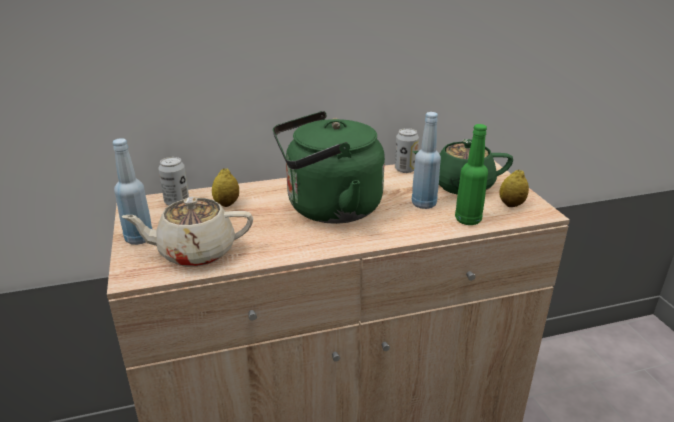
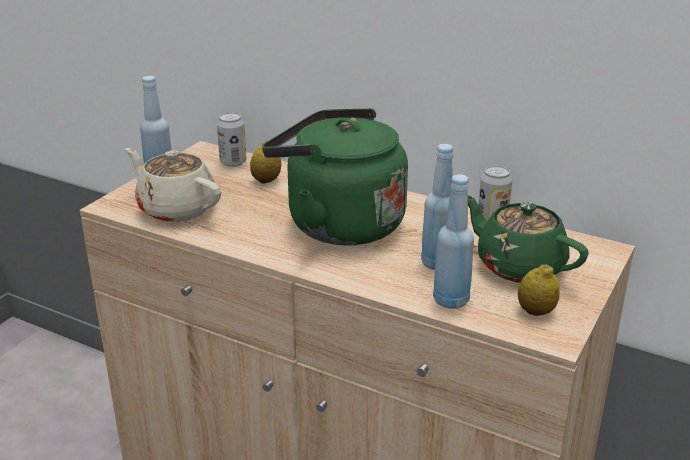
camera: 45 degrees right, 0 degrees up
(468, 220) = (451, 300): green bottle -> blue bottle

